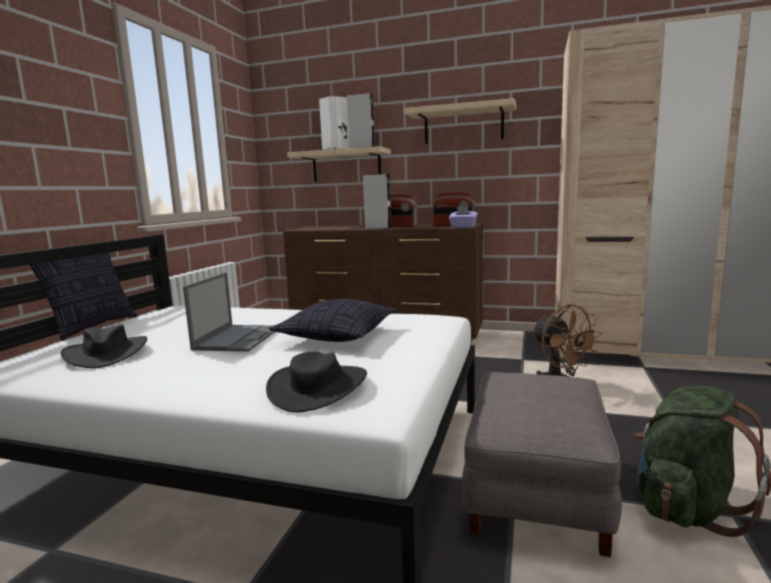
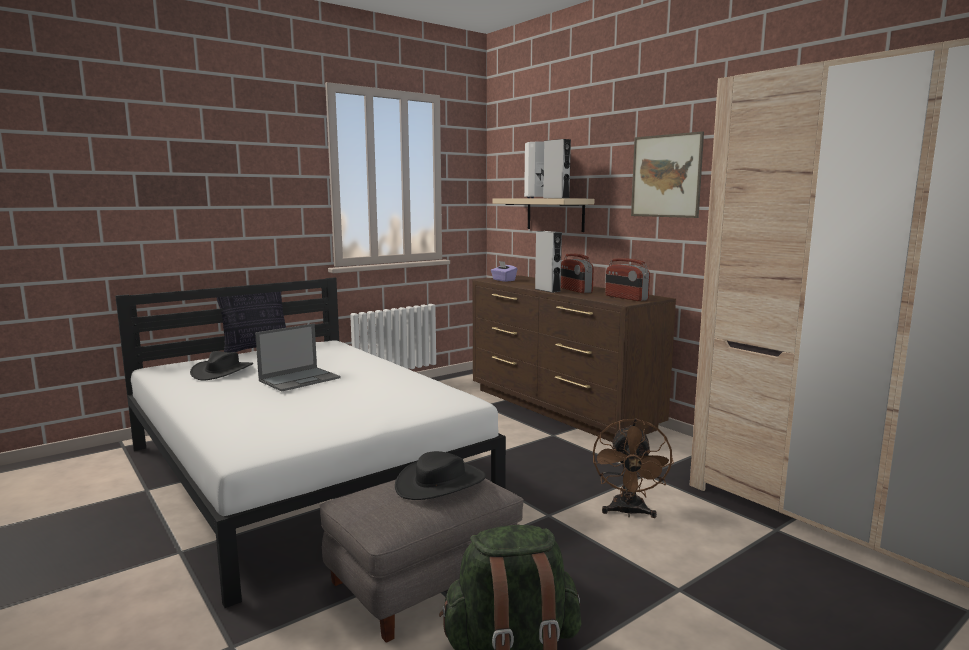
camera: 35 degrees right, 0 degrees up
(319, 387) = (256, 428): black hat -> black hat (441, 483)
(337, 336) = (358, 395): pillow -> none
(463, 125) = (666, 176): beige shelf -> picture
(463, 227) = (619, 302): purple tissue box -> purple tissue box (503, 280)

